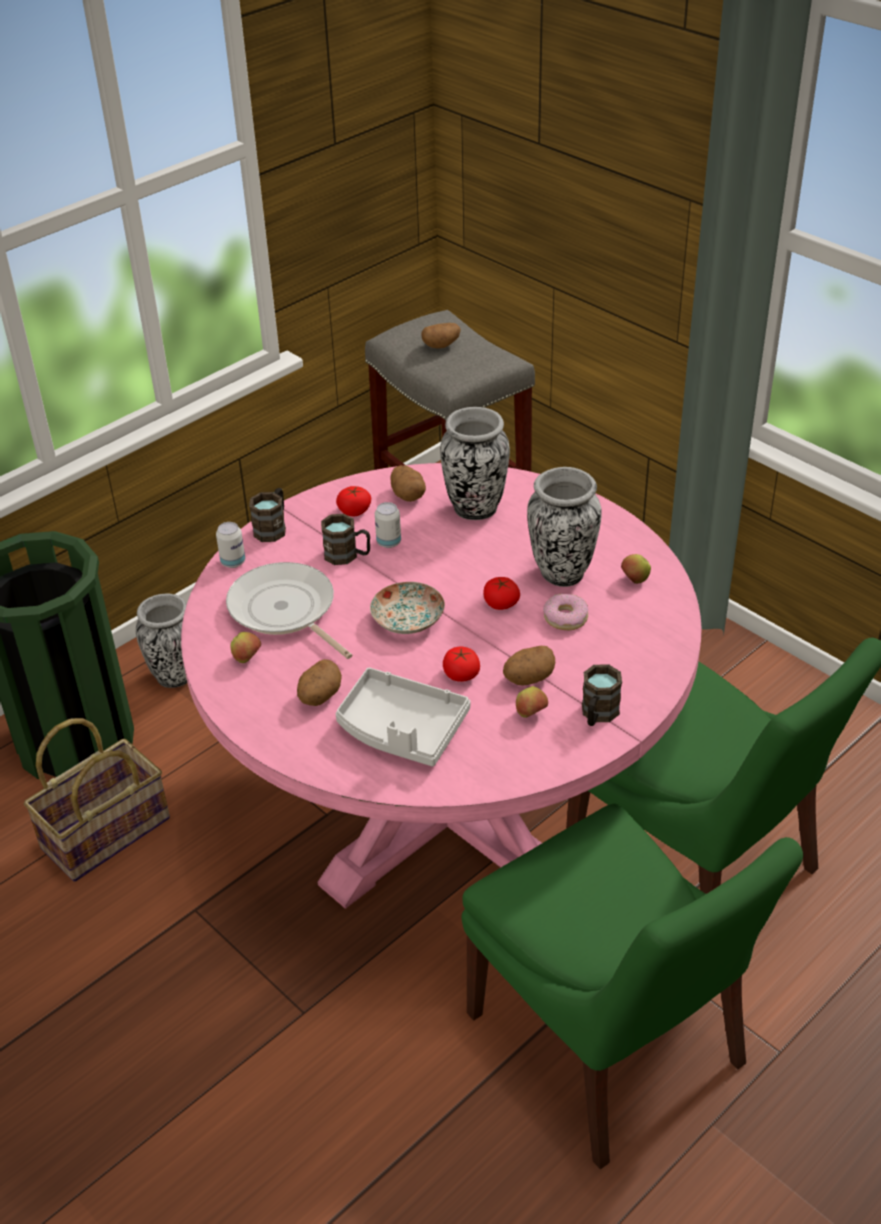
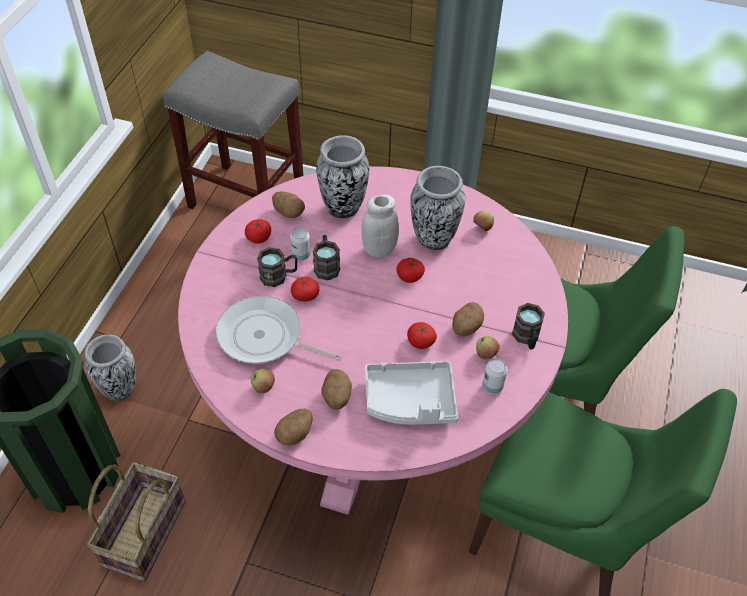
camera: 30 degrees left, 10 degrees up
(233, 562) = (197, 311): can -> can (492, 386)
(273, 527) = (208, 271): brown mug -> brown mug (326, 265)
(362, 584) = (305, 295): none -> tomato
(408, 620) = (357, 313): plate -> none
(441, 345) = (224, 81): potato -> potato (295, 434)
(486, 564) = (379, 249): none -> white jar
(565, 618) = (458, 272): donut -> none

